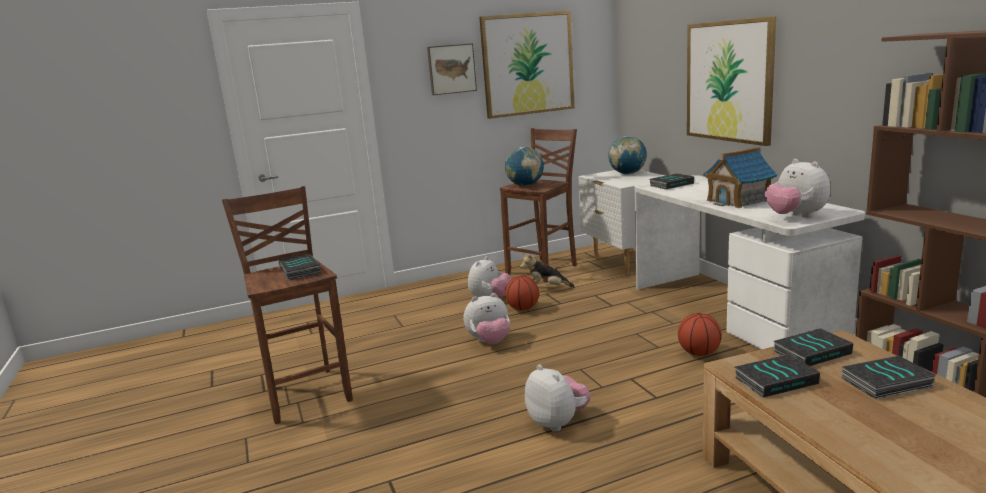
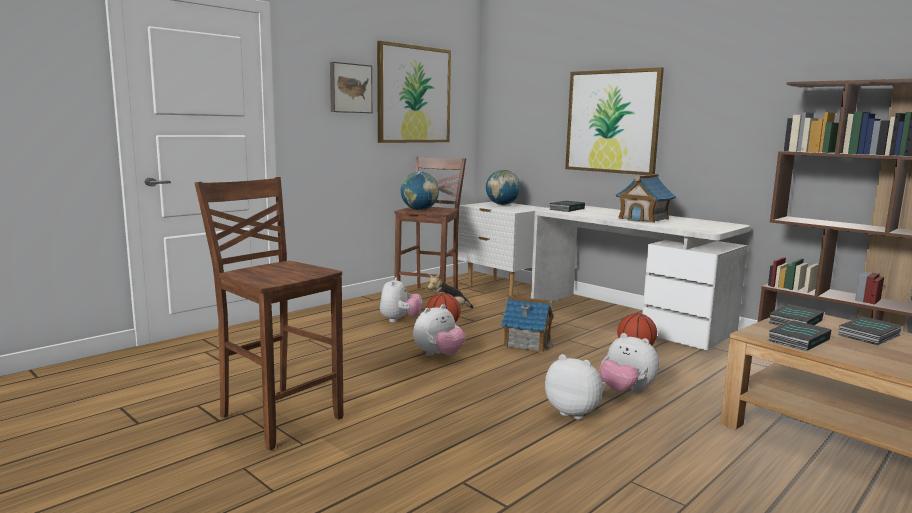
camera: 25 degrees left, 5 degrees down
(298, 270) = (287, 269): book -> none
(588, 334) = (527, 343): none -> toy house
(795, 217) = (707, 227): plush toy -> plush toy (626, 391)

